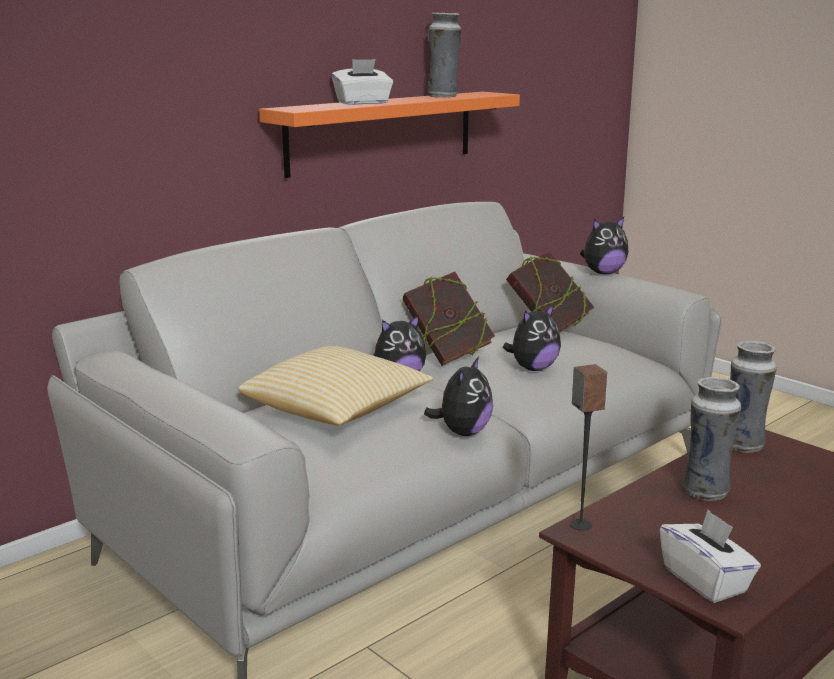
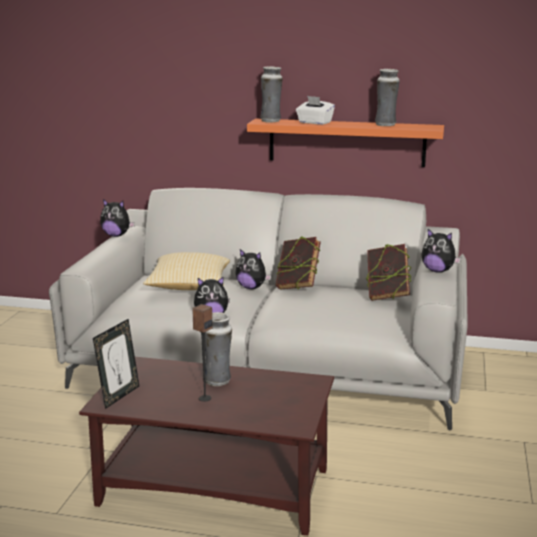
camera: 55 degrees right, 0 degrees up
(533, 368) = (311, 307): plush toy -> plush toy (116, 235)
(580, 525) = (144, 361): speaker -> speaker (204, 398)
(705, 580) = (119, 396): white tissue box -> picture frame
(743, 445) = (296, 380): vase -> vase (271, 121)

